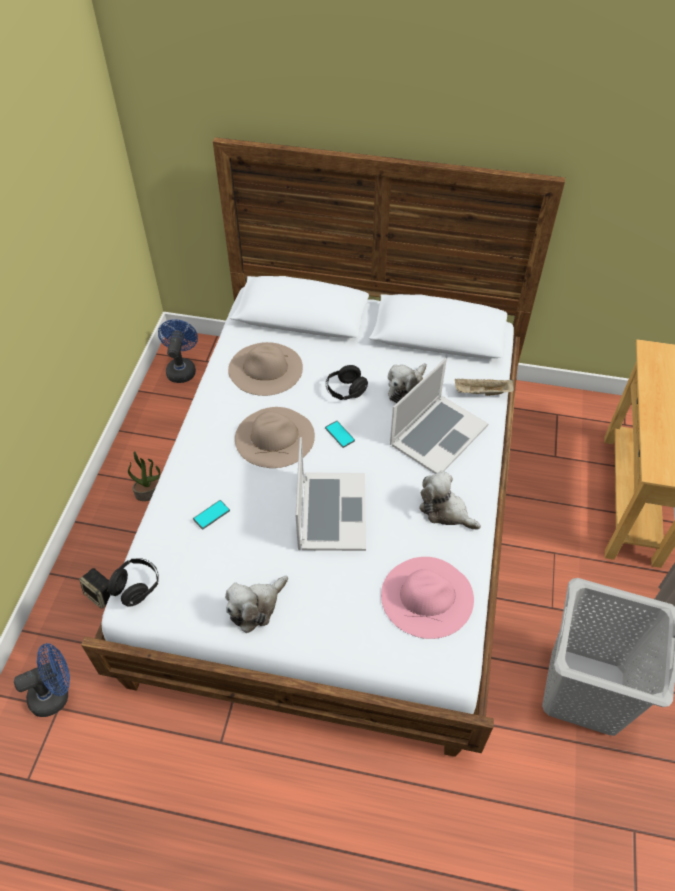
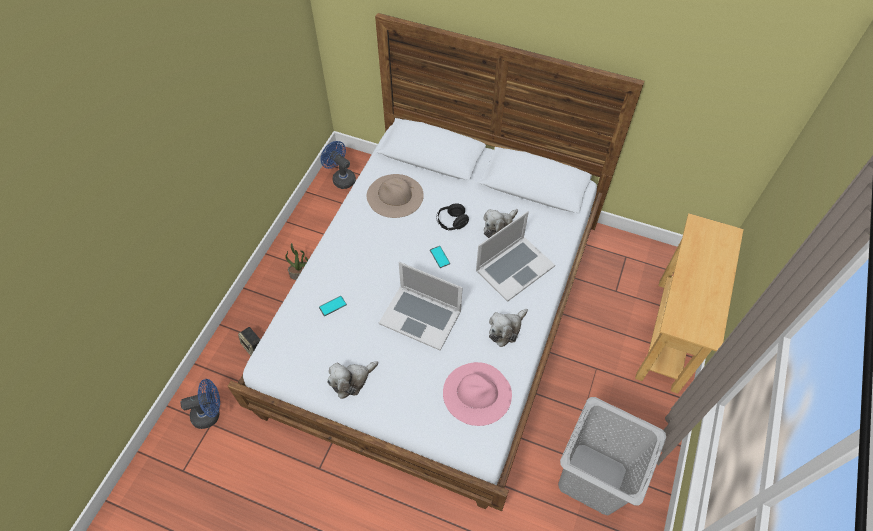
camera: 10 degrees right, 5 degrees up
(136, 587) = (270, 352): black headphones -> none
(182, 369) = (341, 178): blue fan -> blue fan turned 60 degrees counterclockwise
(274, 437) = (390, 252): beige hat -> none
(331, 511) = (420, 316): laptop -> laptop turned 105 degrees clockwise
(445, 511) = (506, 329): plush toy -> plush toy turned 90 degrees counterclockwise
(482, 393) = (556, 239): beige tray -> none

